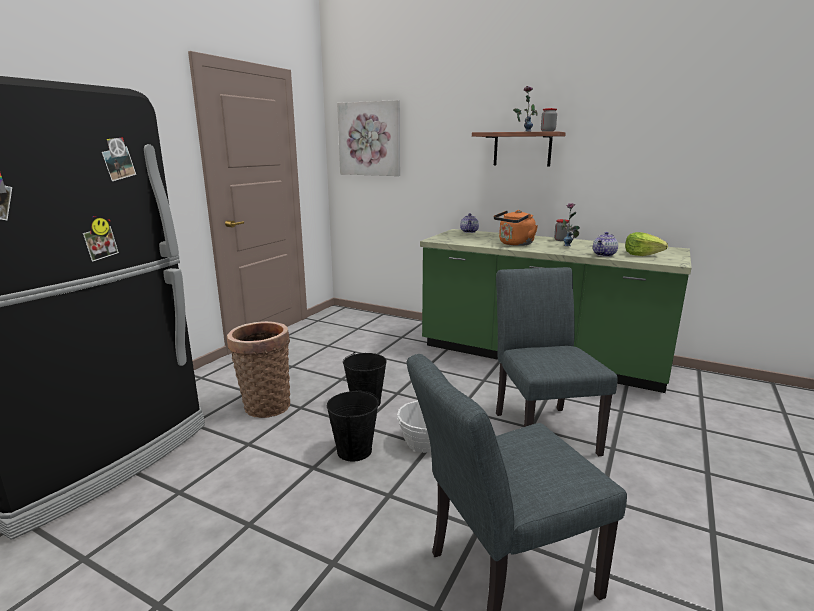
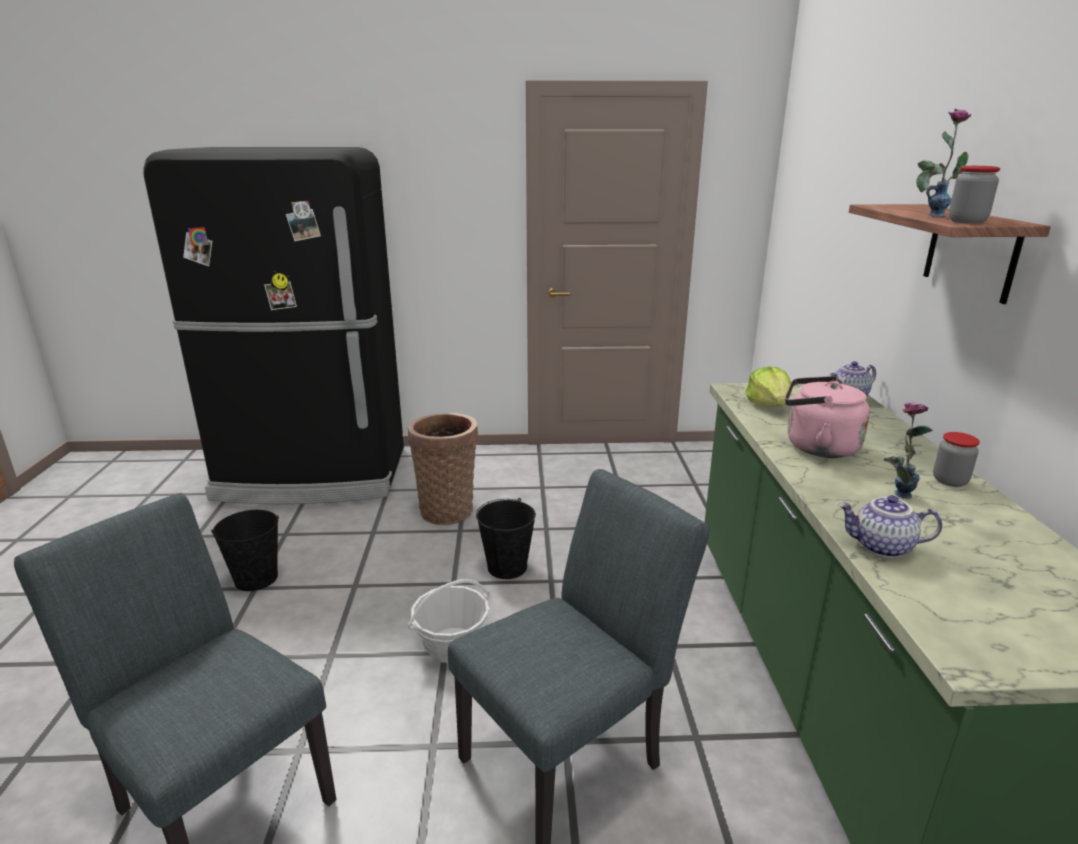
camera: 60 degrees right, 5 degrees up
(354, 450) = (400, 599): black bucket -> black bucket (256, 578)
(370, 139) = (807, 192): picture -> none
(514, 244) = (816, 447): orange kettle -> pink kettle
(642, 255) = (976, 597): lettuce -> lettuce (769, 405)

